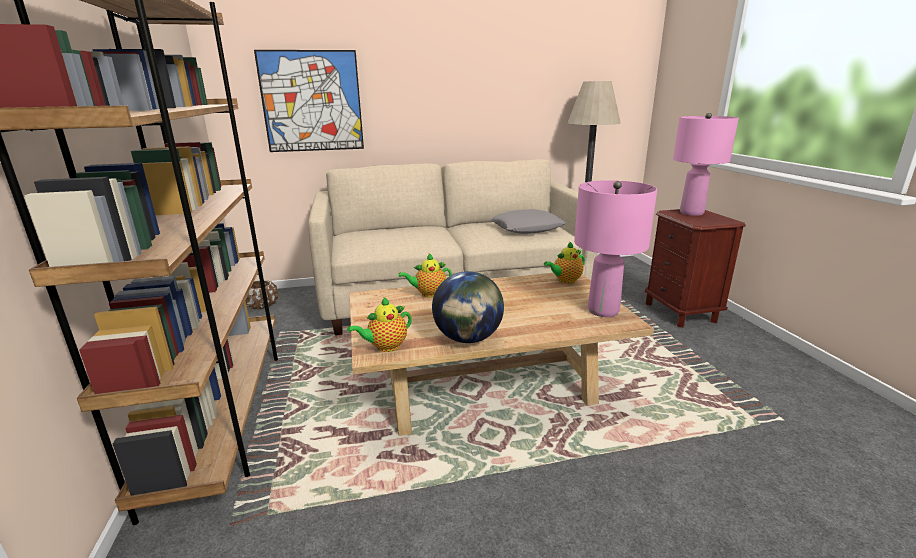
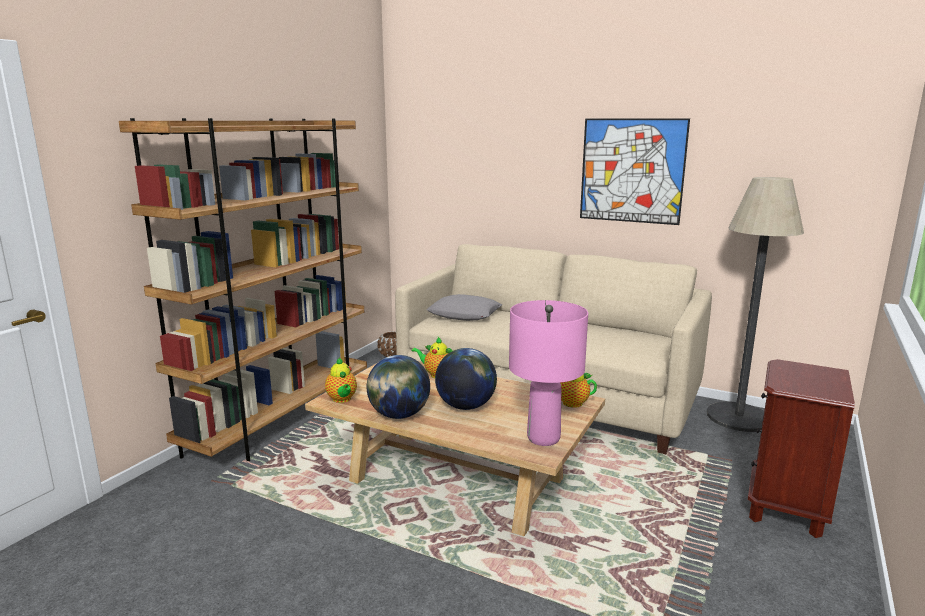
camera: 40 degrees right, 5 degrees down
(312, 101) = (466, 179): picture -> picture (632, 171)
(385, 347) = (342, 399): teapot -> teapot turned 120 degrees counterclockwise
(504, 310) = (465, 406): none -> globe
(527, 228) = (620, 342): grey pillow -> grey pillow (464, 314)
(692, 213) = (814, 373): pink table lamp -> none

